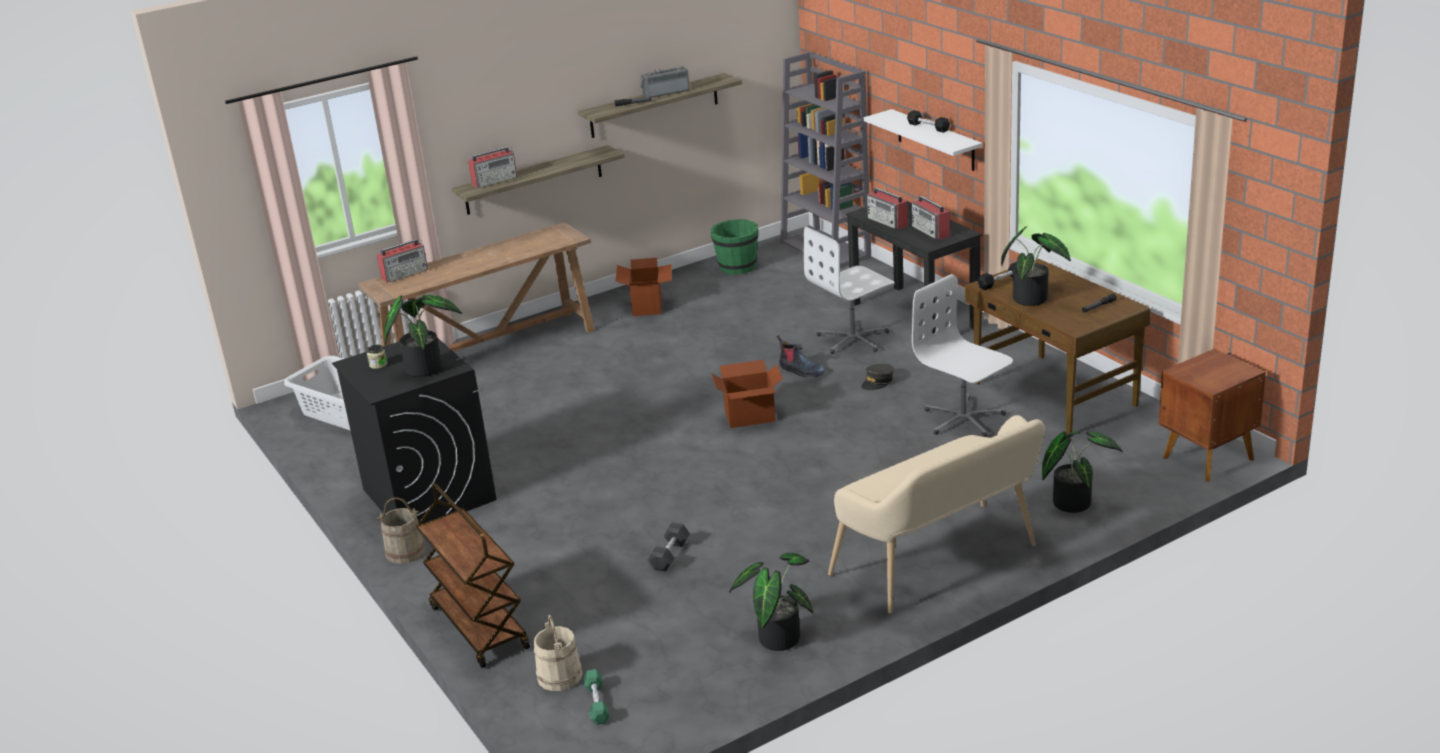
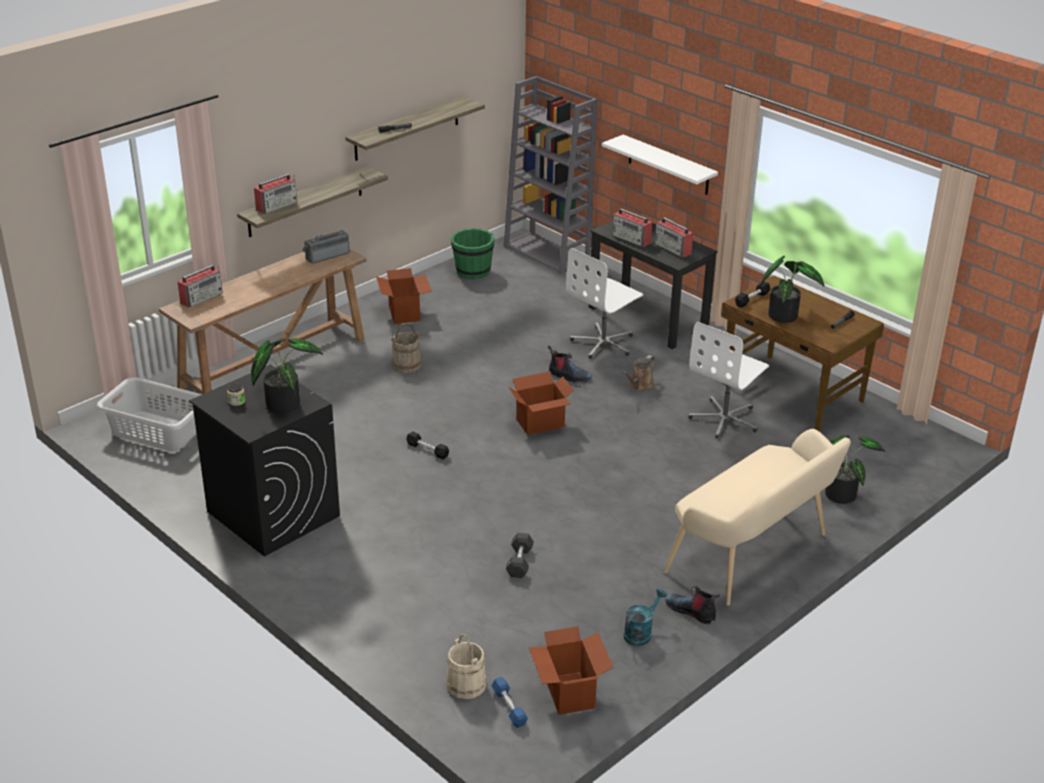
camera: 15 degrees left, 5 degrees up
(405, 552) = (274, 573): beige bucket -> beige bucket (406, 365)
(478, 627) = (373, 642): brown cart -> none
(597, 703) = (509, 707): green dumbbell -> blue dumbbell
(665, 92) = (420, 117): radio -> radio (326, 255)
(669, 694) = (568, 693): none -> cardboard box
(777, 636) = (640, 632): potted plant -> turquoise watering can
(844, 617) = (691, 611): none -> boot
(877, 382) = (640, 385): grey cap -> brown watering can
(928, 127) = (664, 154): black dumbbell -> black dumbbell (427, 450)
(963, 419) = (725, 419): white office chair -> white office chair turned 90 degrees counterclockwise
(1206, 458) = (932, 448): brown nightstand -> none

